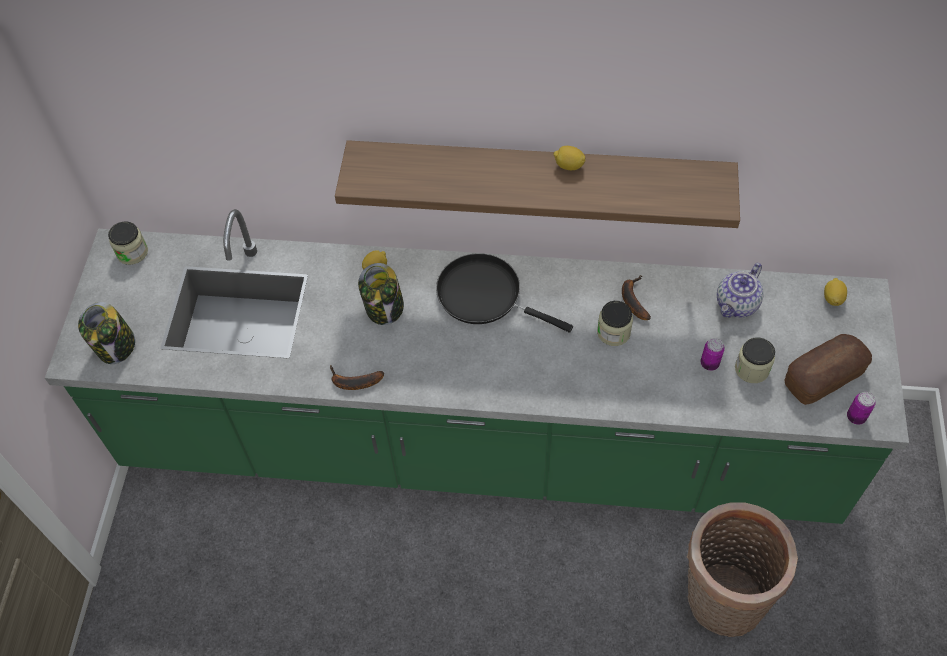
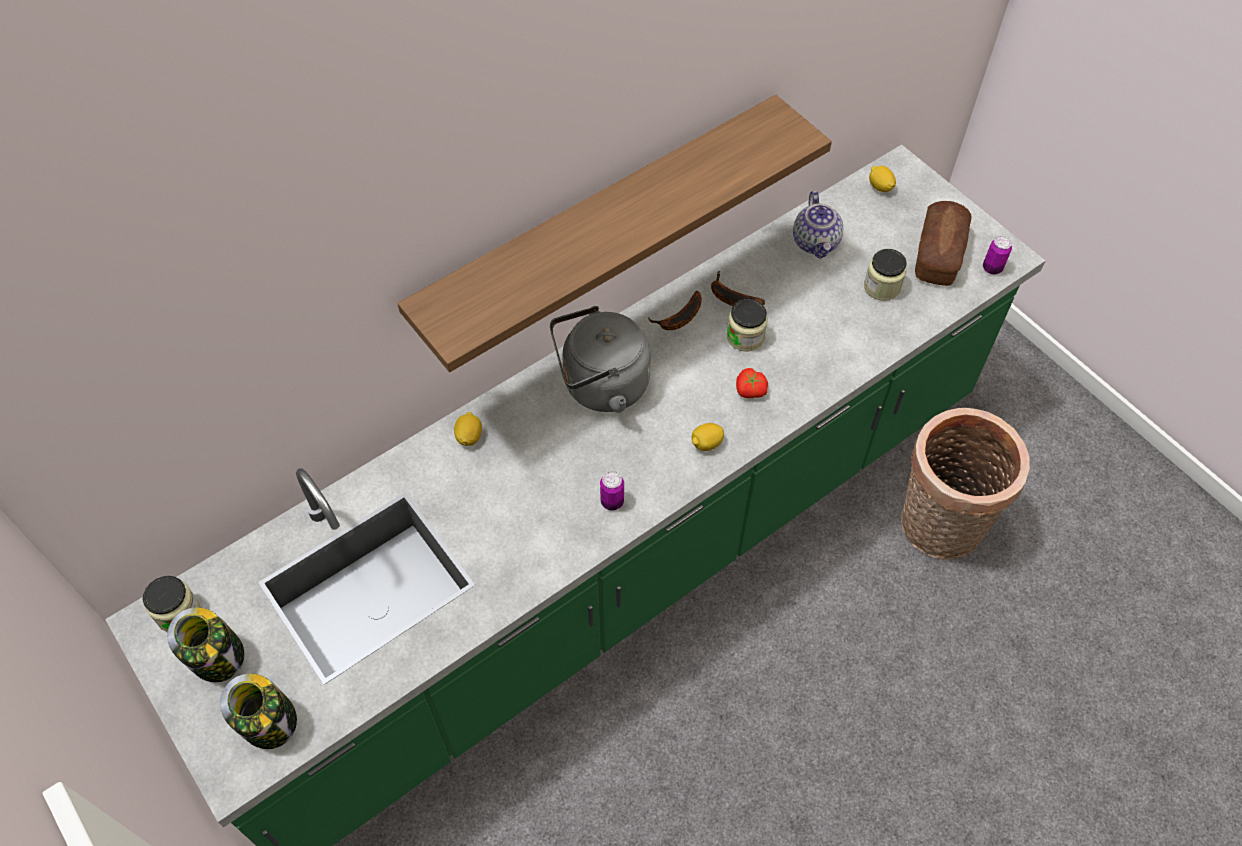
camera: 45 degrees left, 0 degrees up
(353, 382) = (564, 557): banana -> banana (679, 318)
(384, 308) = (519, 467): jar -> jar (218, 657)
(485, 295) = (600, 386): black frying pan -> grey kettle
(569, 166) = (640, 187): lemon -> lemon (706, 443)
(577, 369) = (750, 390): none -> tomato
(709, 363) = (846, 306): can -> can (612, 501)

